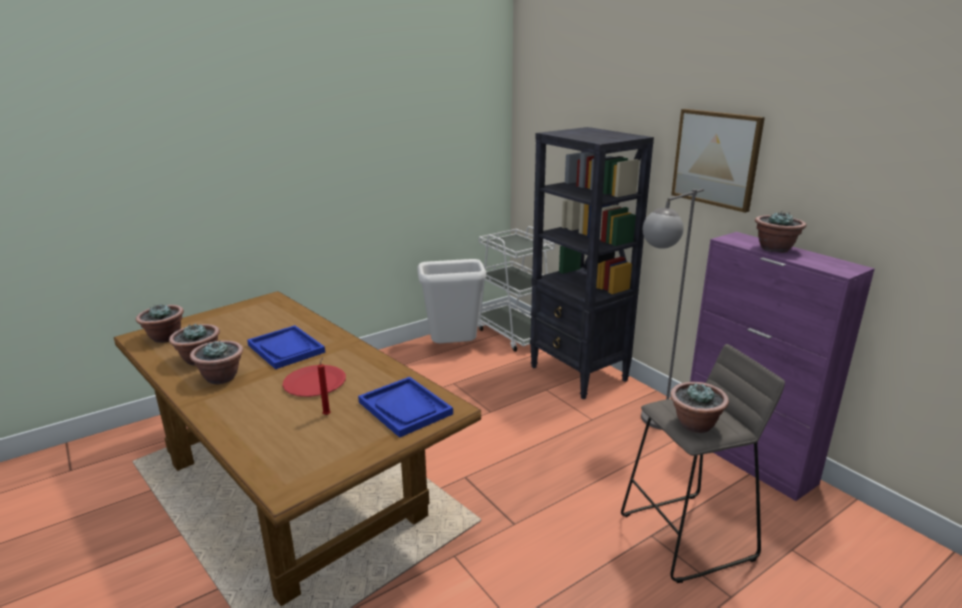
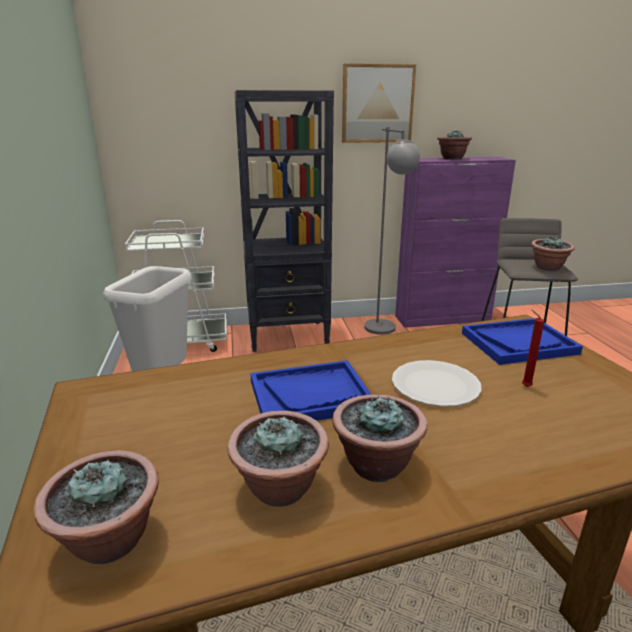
camera: 65 degrees left, 0 degrees up
(314, 382) = (435, 385): red plate -> white plate

